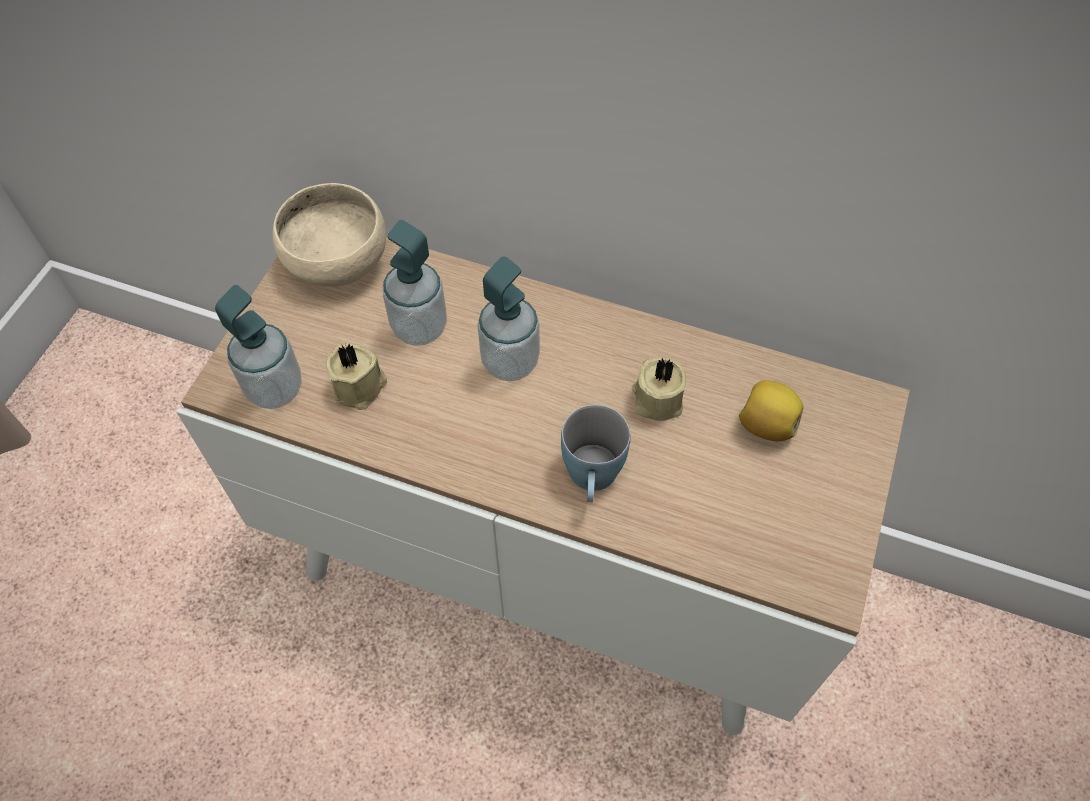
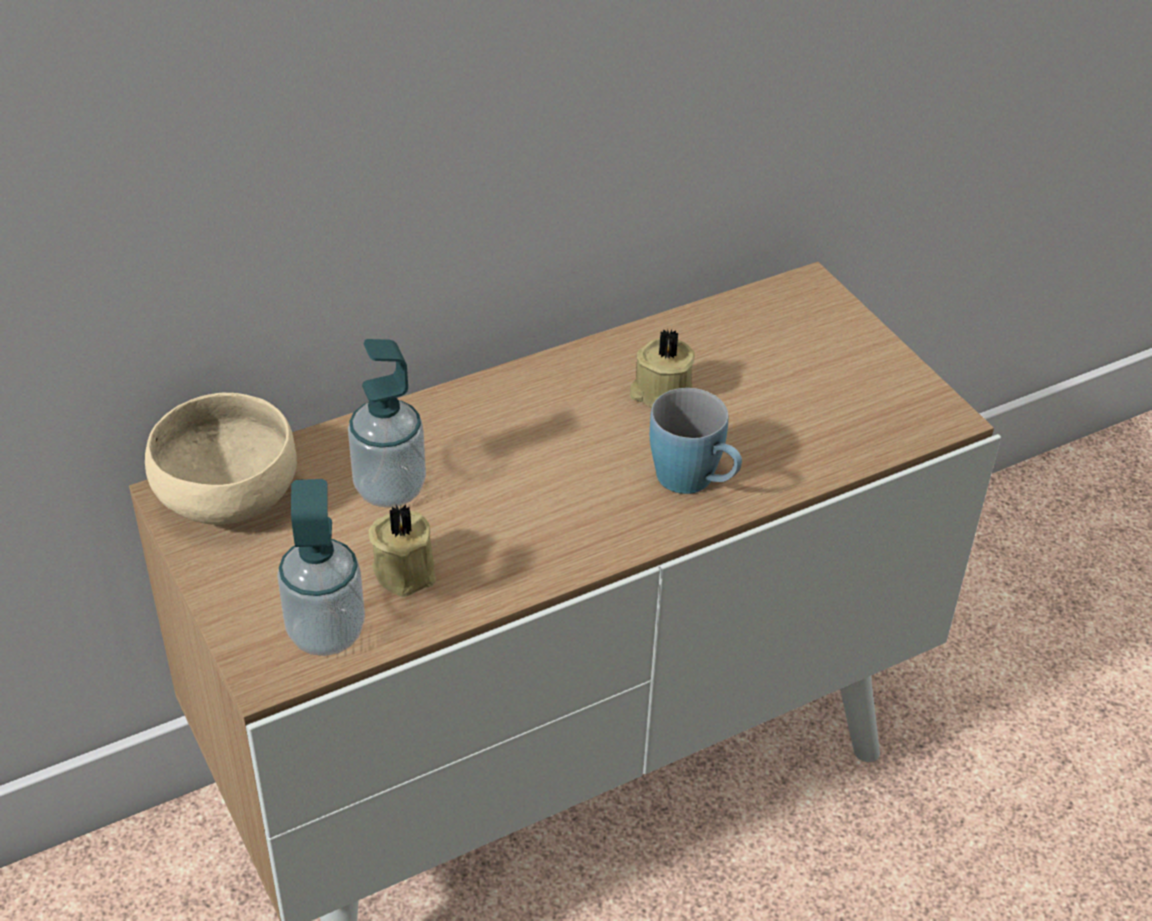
camera: 50 degrees left, 15 degrees down
(510, 362) = (508, 455): soap dispenser -> none
(766, 425) = (760, 352): lemon -> none

